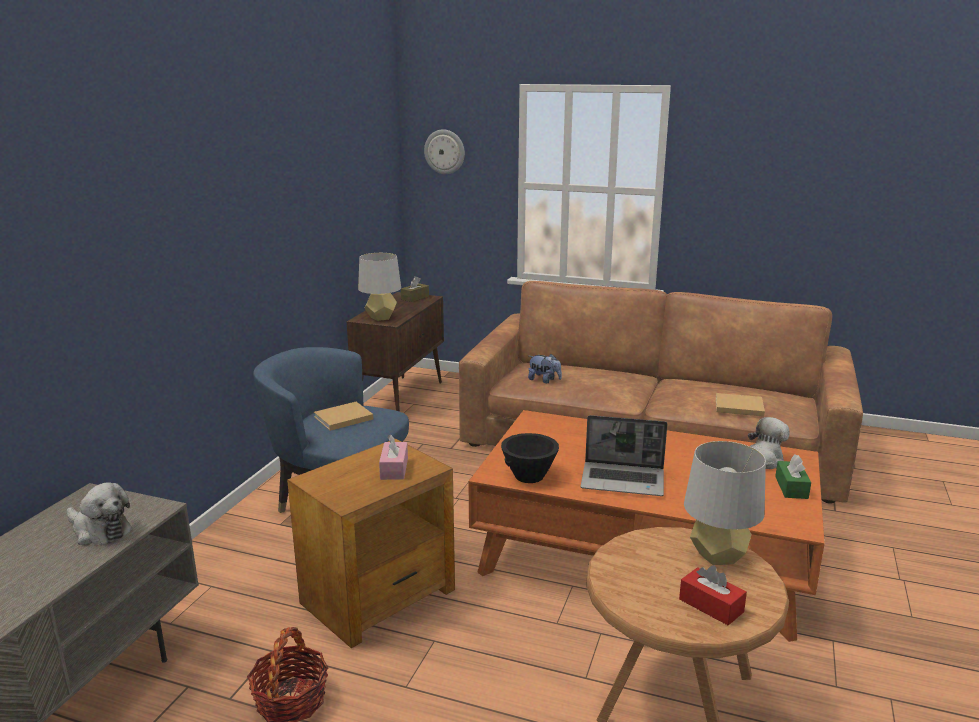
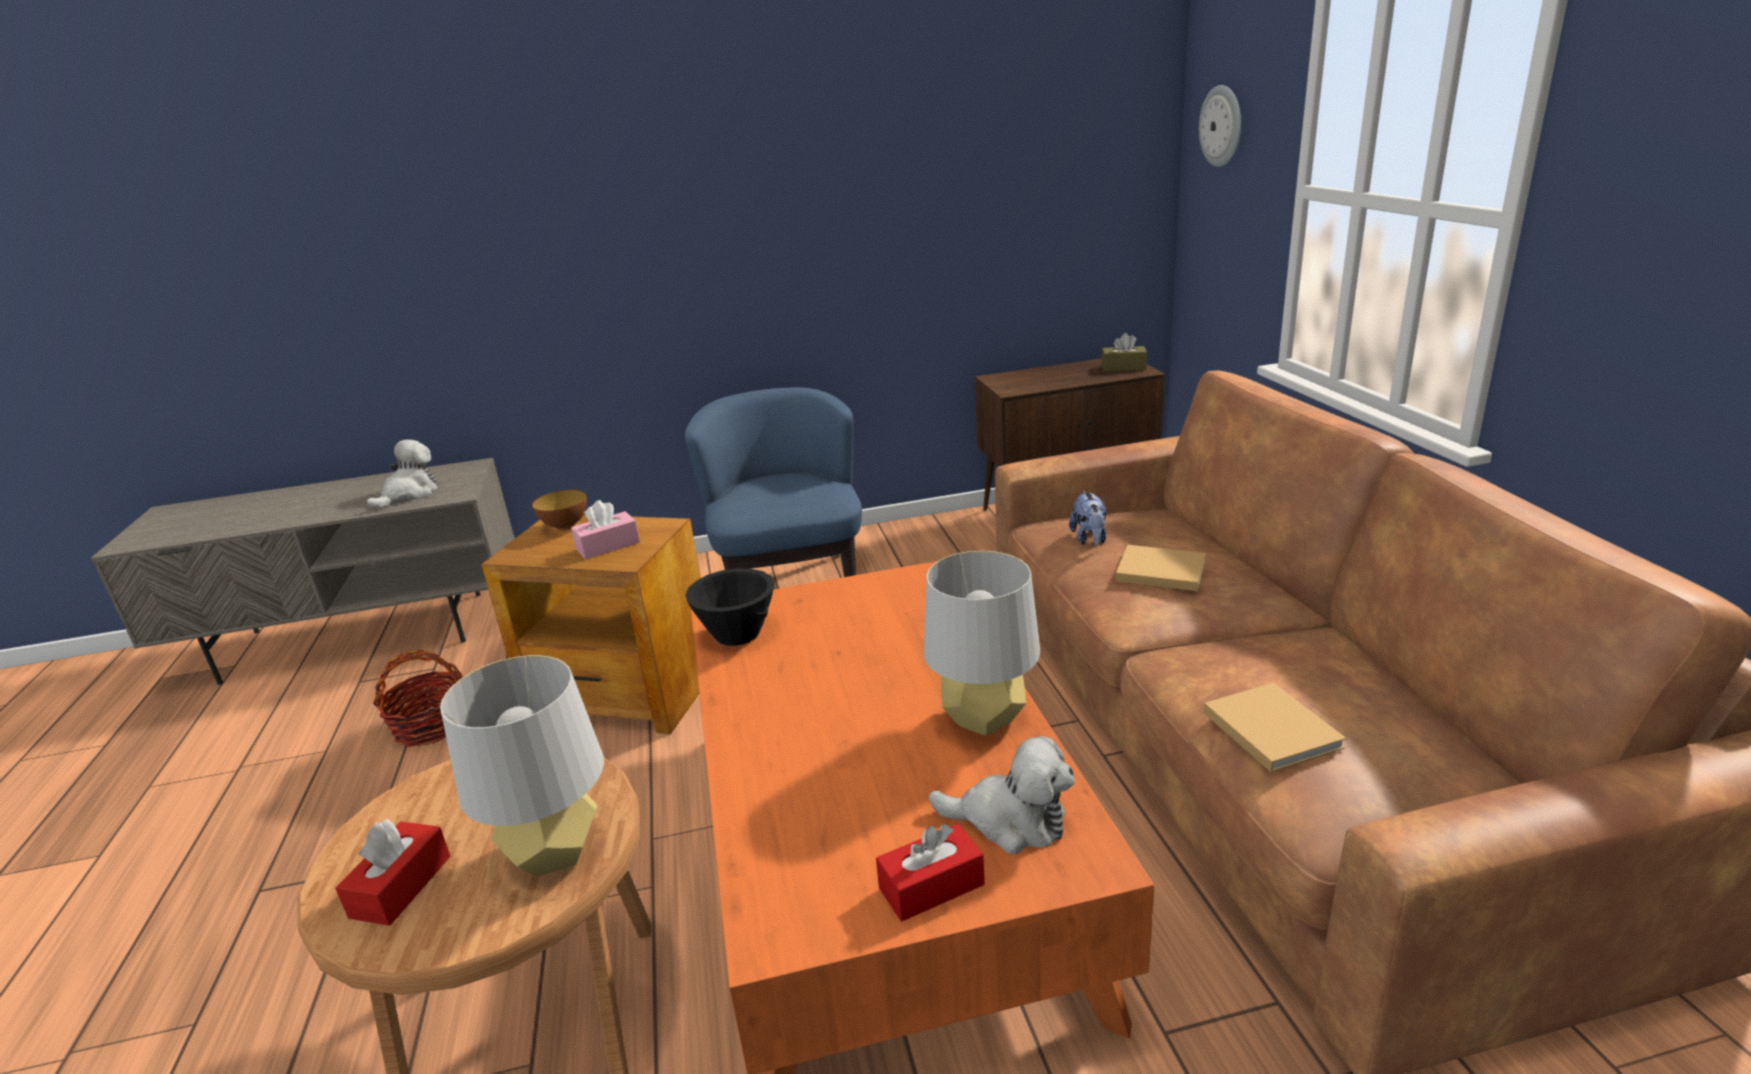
camera: 60 degrees right, 5 degrees up
(100, 531) = (409, 494): plush toy -> plush toy turned 150 degrees counterclockwise
(329, 476) = (565, 526): none -> bowl
(342, 418) = (788, 487): beige book -> beige book (1158, 570)
(381, 317) = (1017, 382): grey table lamp -> grey table lamp (983, 719)
(623, 480) = (790, 705): laptop -> none
(791, 487) = (931, 886): green tissue box -> red tissue box

